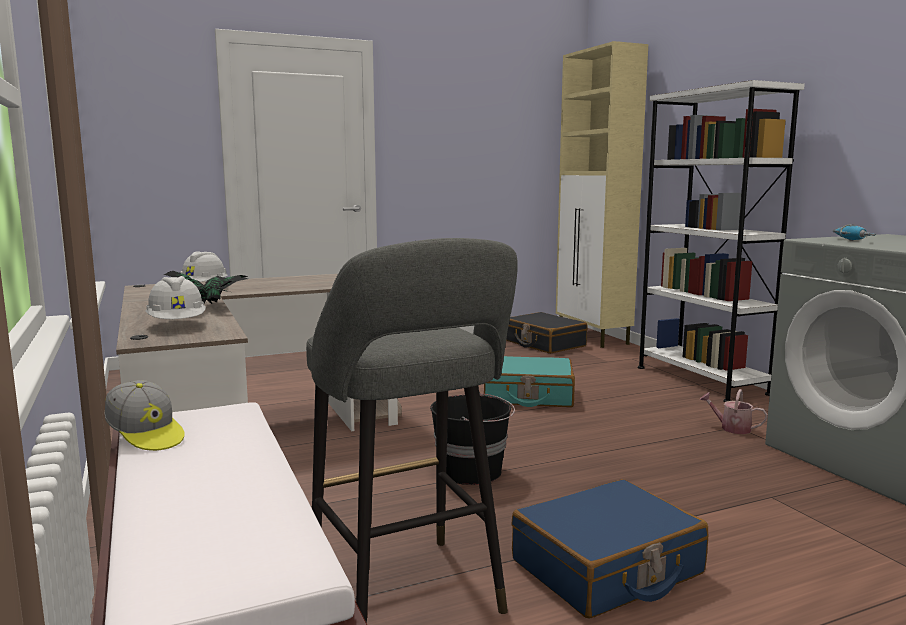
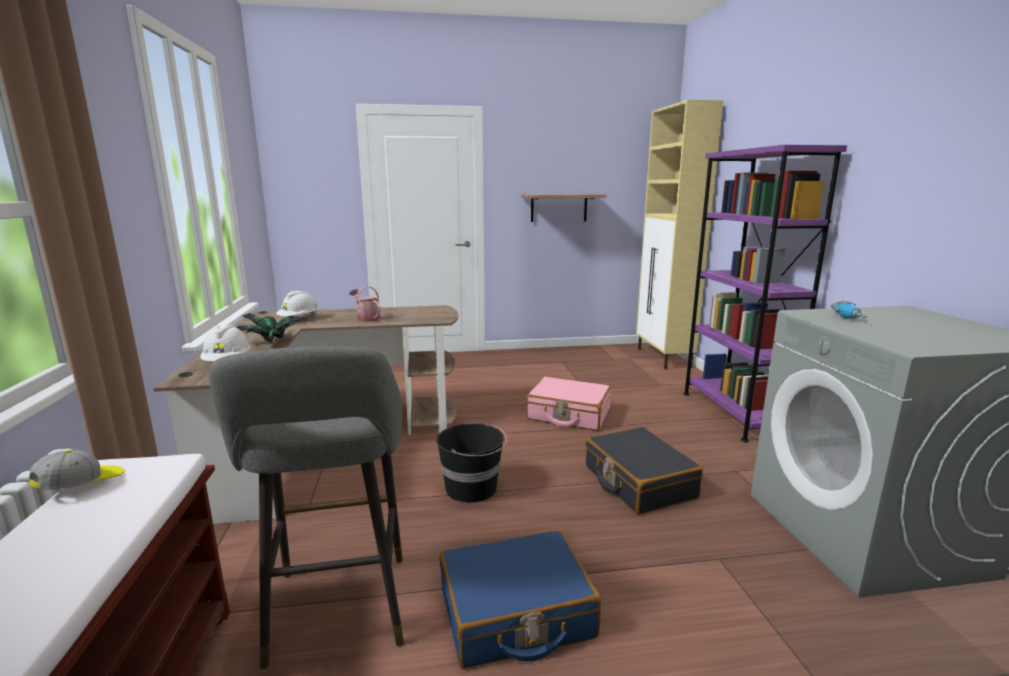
camera: 15 degrees right, 5 degrees up
(146, 436) = (82, 485): cap -> cap turned 120 degrees counterclockwise
(462, 164) = (559, 208): none -> shelf
(528, 396) = (568, 414): turquoise suitcase -> pink suitcase
(544, 343) = (617, 361): black suitcase -> black suitcase (638, 482)
(700, 380) = (733, 413): white bookcase -> purple bookcase
(731, 428) = (729, 472): watering can -> watering can (367, 318)

